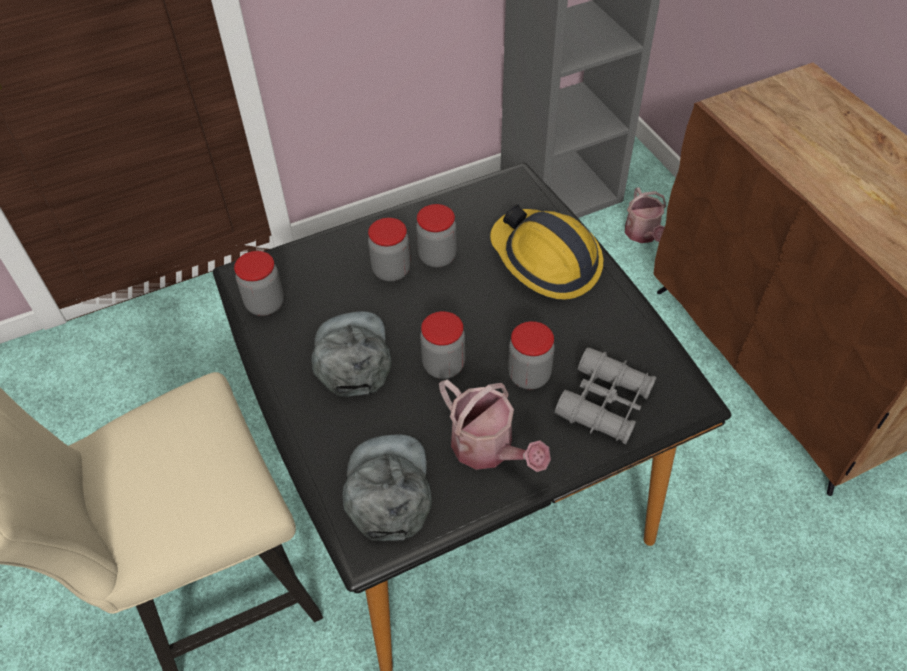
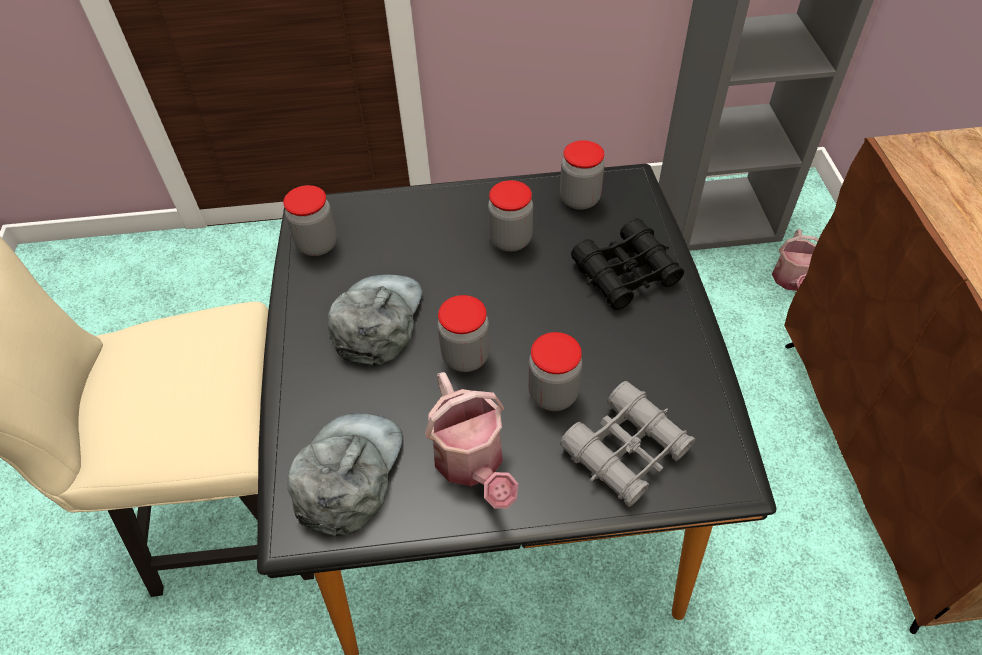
camera: 20 degrees right, 0 degrees up
(391, 270) = (457, 242): jar -> jar (579, 199)
(545, 261) = (626, 273): hard hat -> black binoculars

